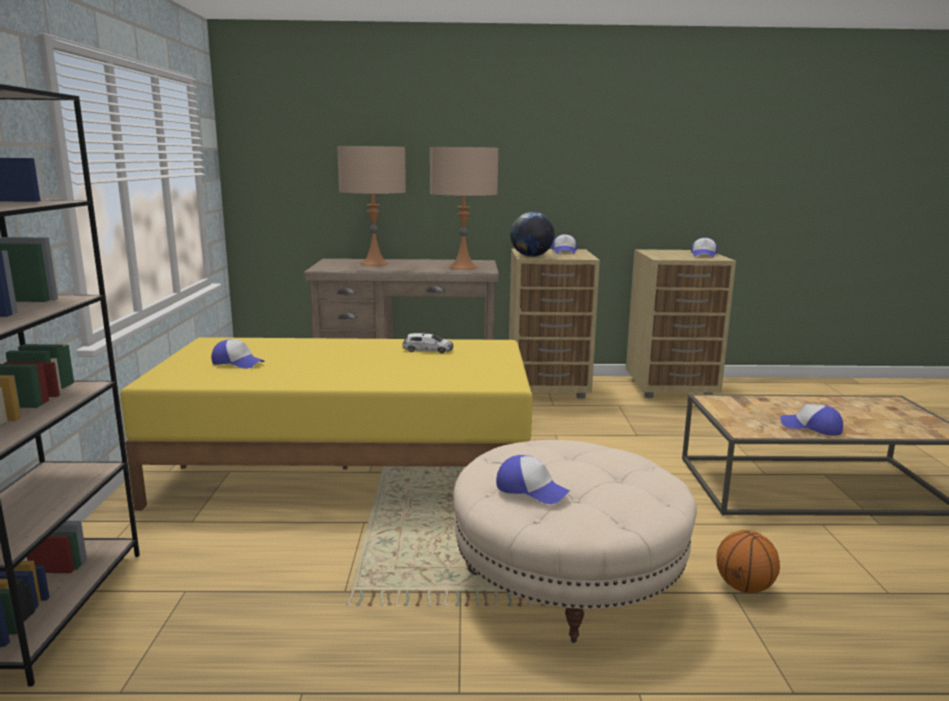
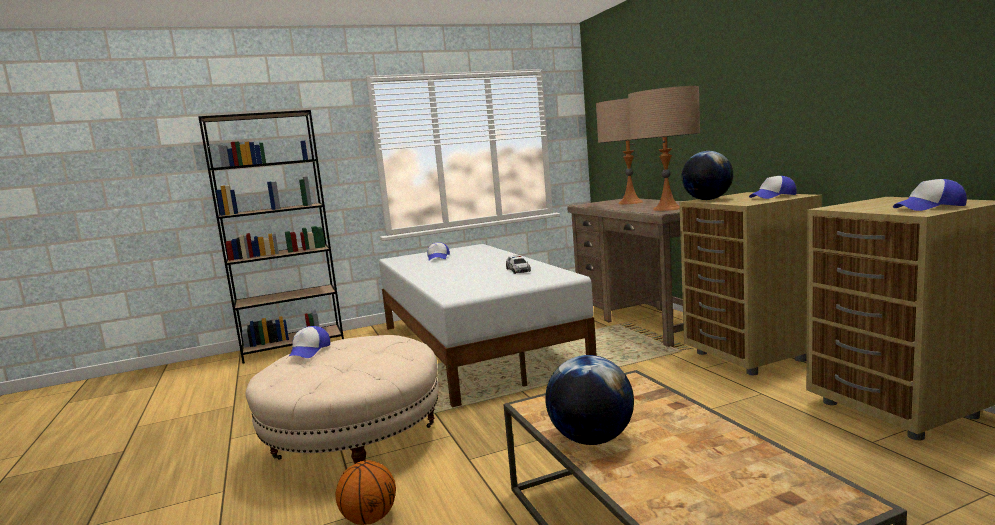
camera: 70 degrees right, 5 degrees down
(346, 467) = (476, 346): yellow bed -> white bed
(811, 427) = (592, 439): cap -> globe

